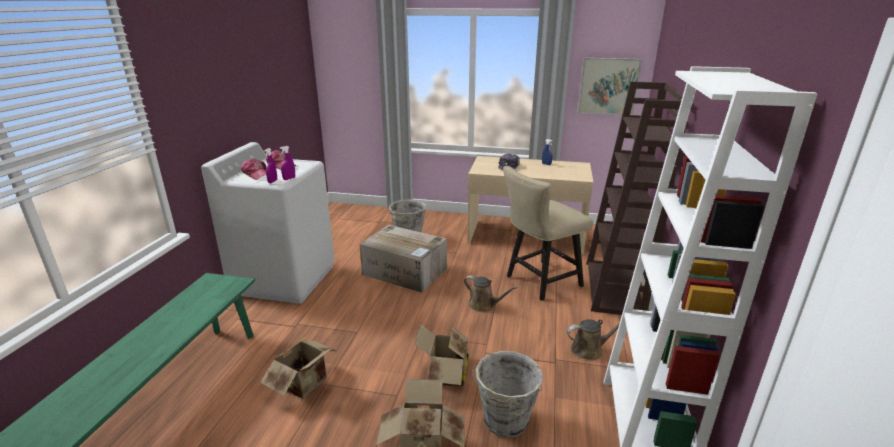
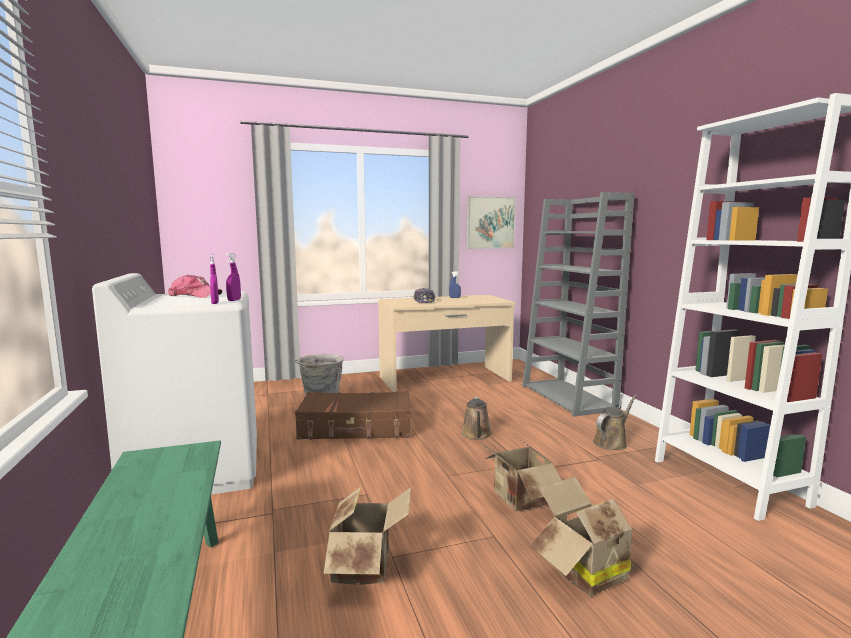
camera: 30 degrees left, 15 degrees down
(257, 174) = (175, 301): cap -> none
(406, 272) = (356, 428): cardboard box -> brown suitcase
(484, 305) = (476, 435): brown watering can -> brown watering can turned 90 degrees clockwise
(505, 421) = (626, 518): grey bucket -> none
(539, 282) = (502, 407): beige chair -> none
(614, 288) = (568, 398): brown bookcase -> grey bookcase

